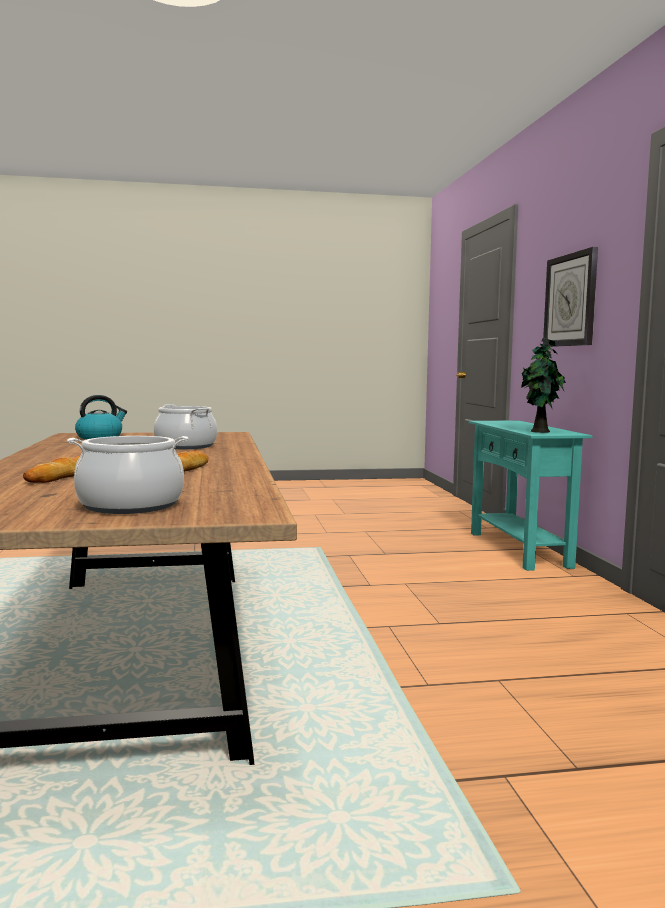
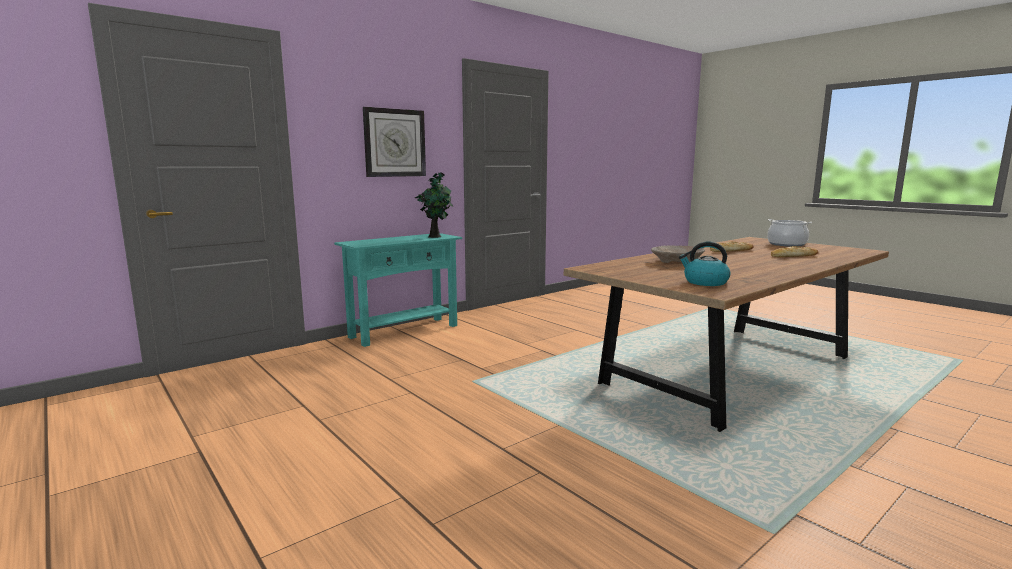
camera: 120 degrees left, 5 degrees up
(185, 446) = (676, 262): cooking pot -> beige bowl

